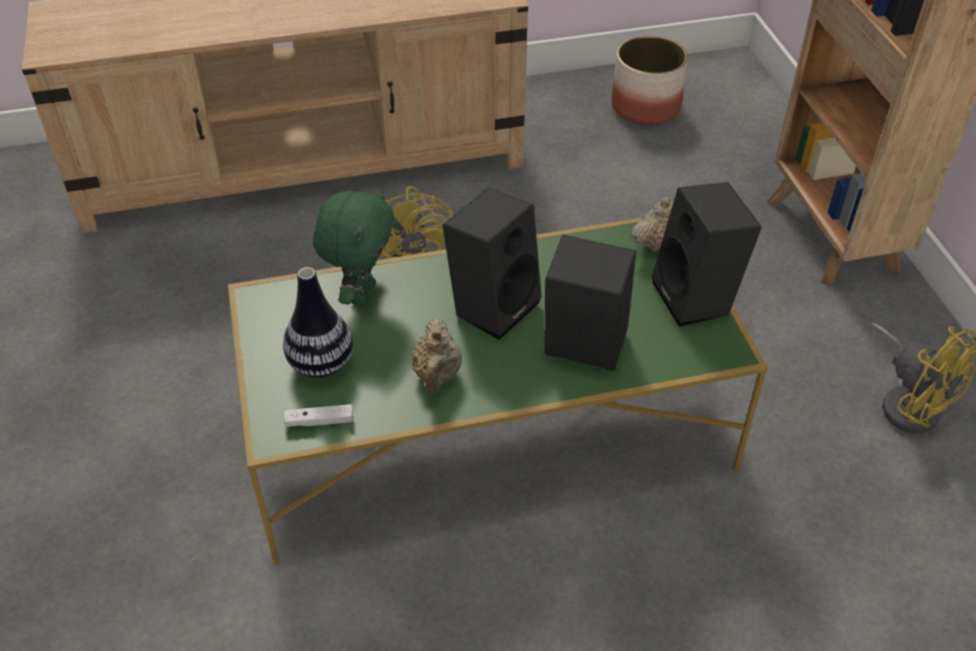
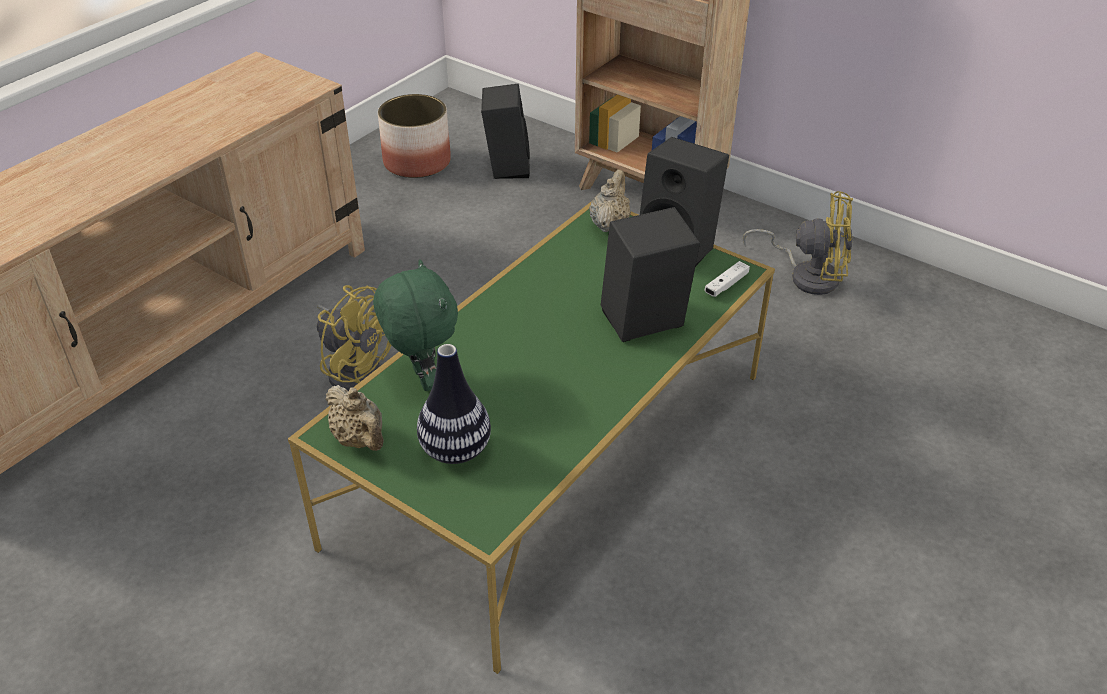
camera: 40 degrees left, 5 degrees down
(319, 421) = (509, 492): white game controller -> white game controller (726, 285)
(437, 376) = (560, 403): beige teapot -> beige teapot (360, 440)
(493, 305) = (540, 330): black speaker -> black speaker (505, 166)

